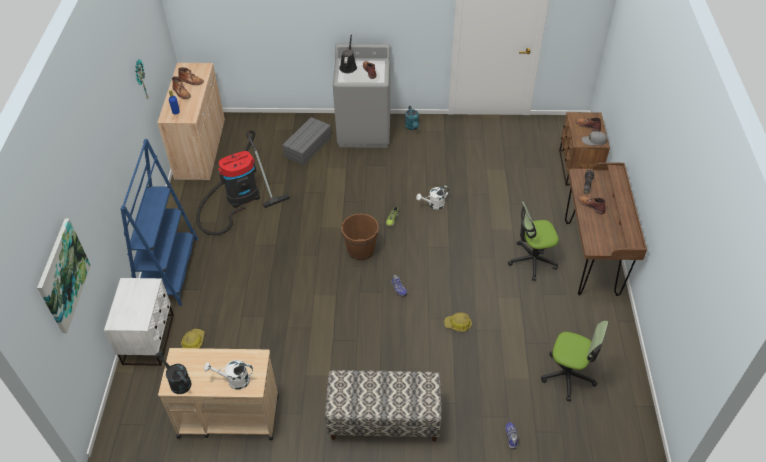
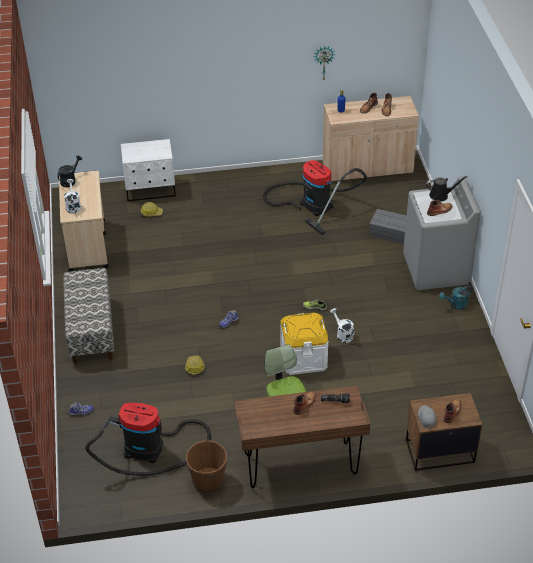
camera: 80 degrees right, 5 degrees down
(62, 275) = (102, 78): picture -> none
(169, 271) = (218, 183): blue bookcase -> none
(361, 250) = (269, 291): brown bucket -> brown bucket (208, 481)
(459, 237) = (303, 358): none -> white storage box
(568, 375) = (148, 449): office chair -> vacuum cleaner

